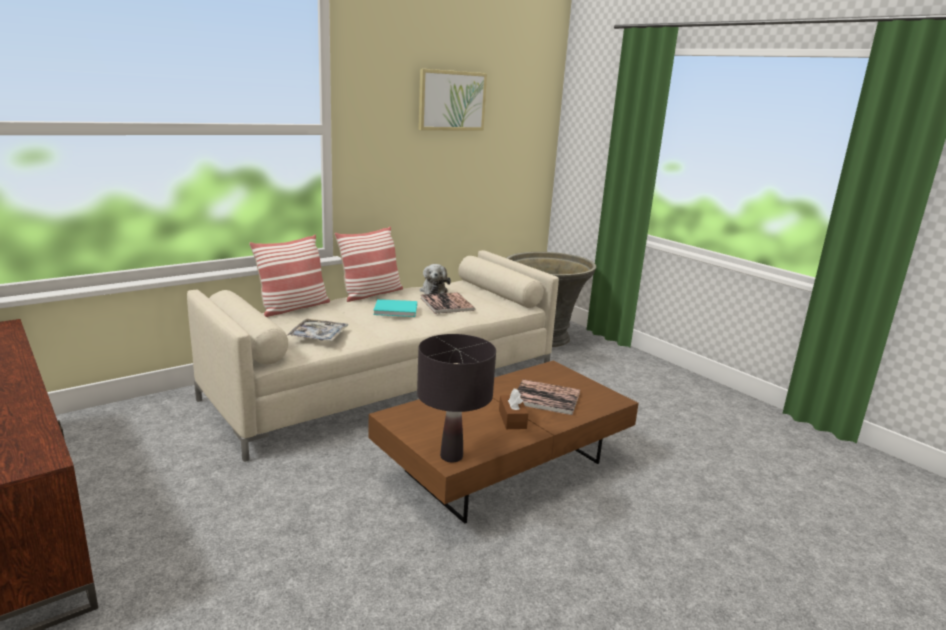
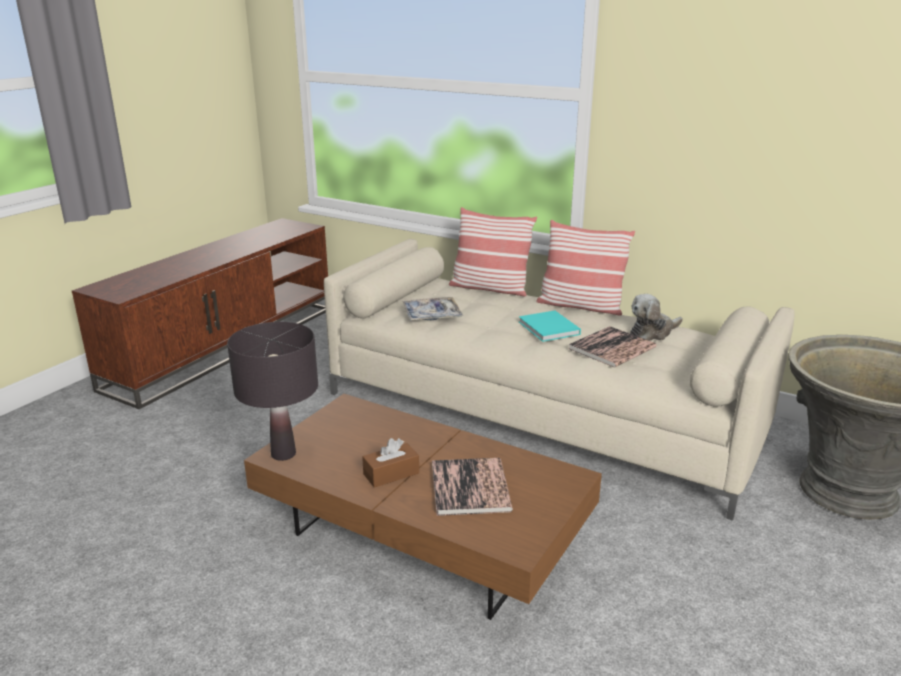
camera: 70 degrees right, 5 degrees up
(452, 100) = (796, 62): picture -> none

